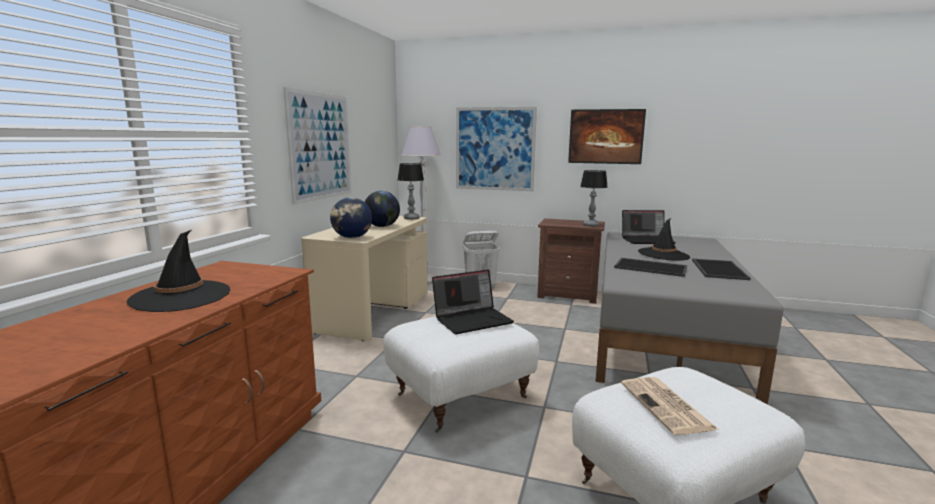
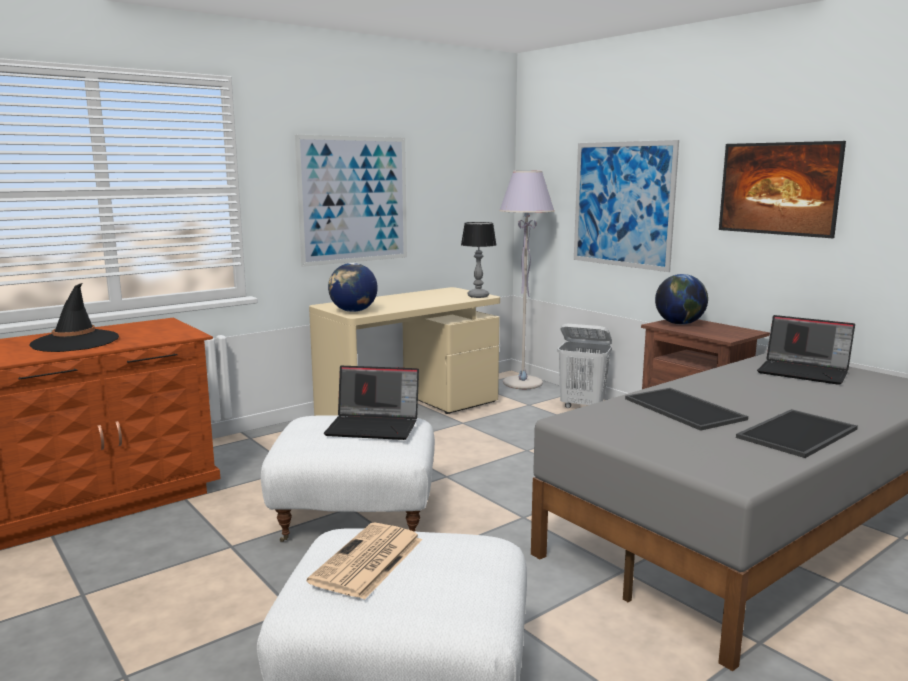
camera: 35 degrees right, 0 degrees up
(382, 226) = (418, 302): globe -> globe (679, 324)
(591, 225) = (724, 335): table lamp -> none
(663, 255) = (764, 396): black hat -> none

